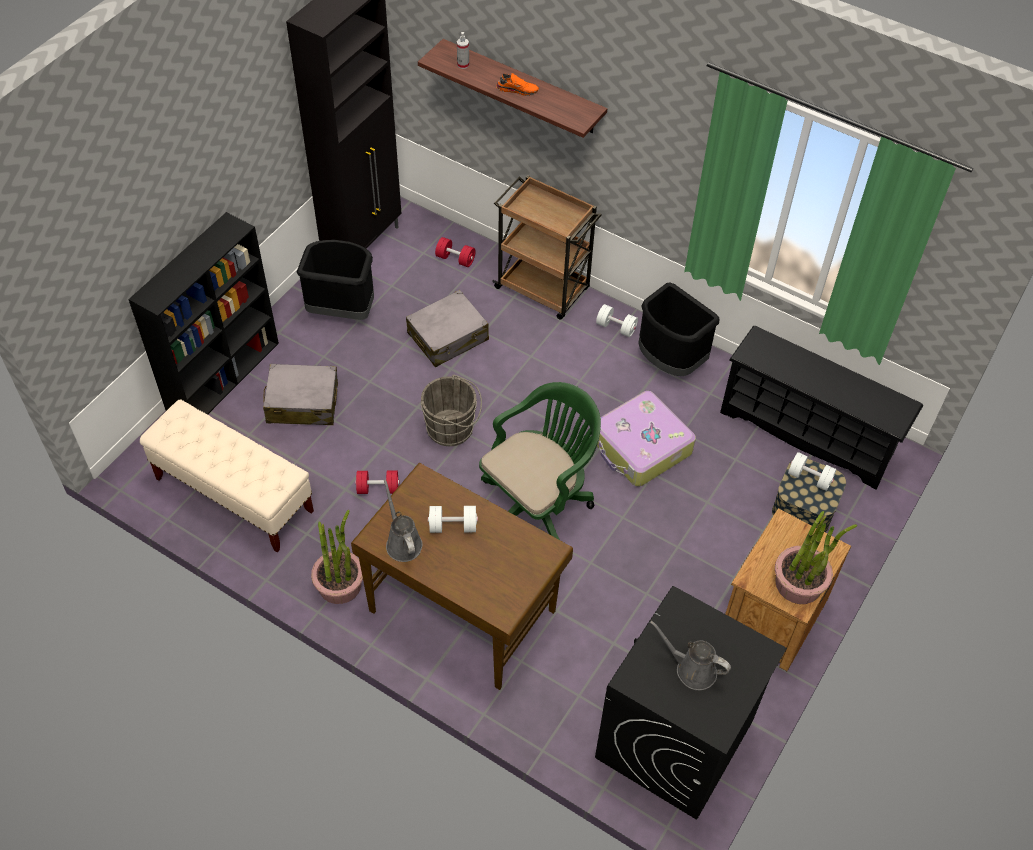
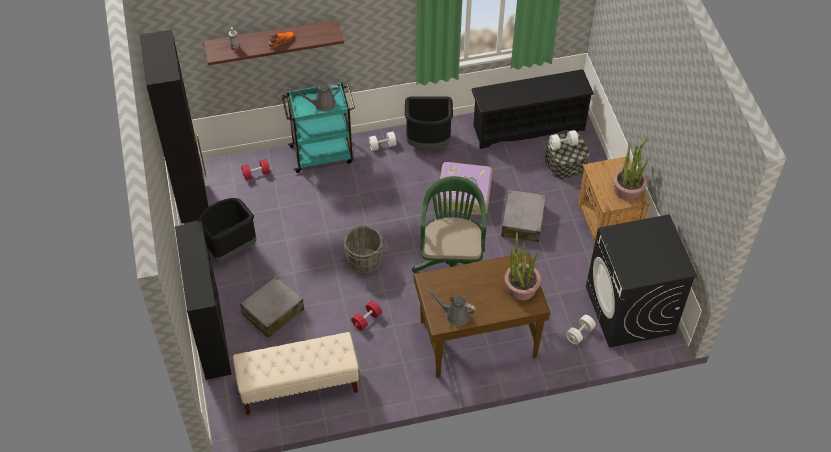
camera: 45 degrees left, 0 degrees up
(340, 584) = (407, 379): potted plant -> potted plant (521, 287)
(448, 337) = (305, 217): grey suitcase -> grey suitcase (522, 221)
(453, 526) = (467, 288): white dumbbell -> white dumbbell (579, 333)
(543, 289) = (322, 154): brown cart -> turquoise cart
(692, 669) = (646, 254): grey watering can -> grey watering can (322, 104)

